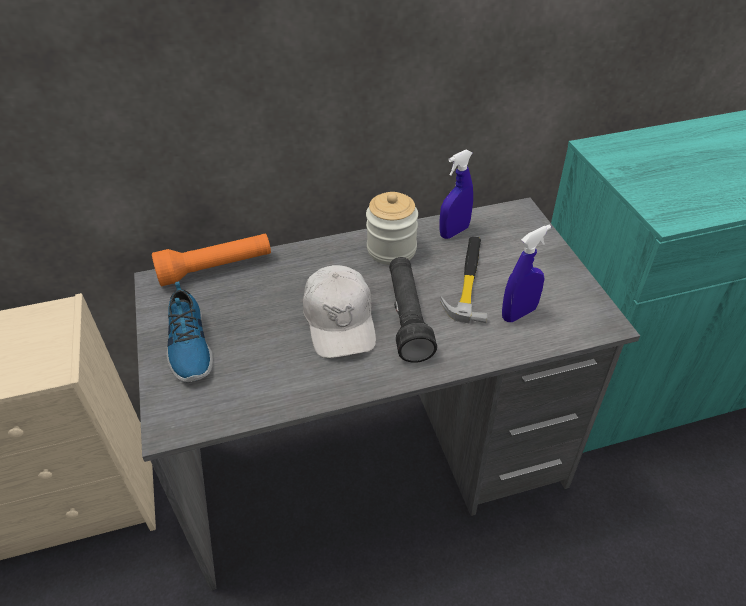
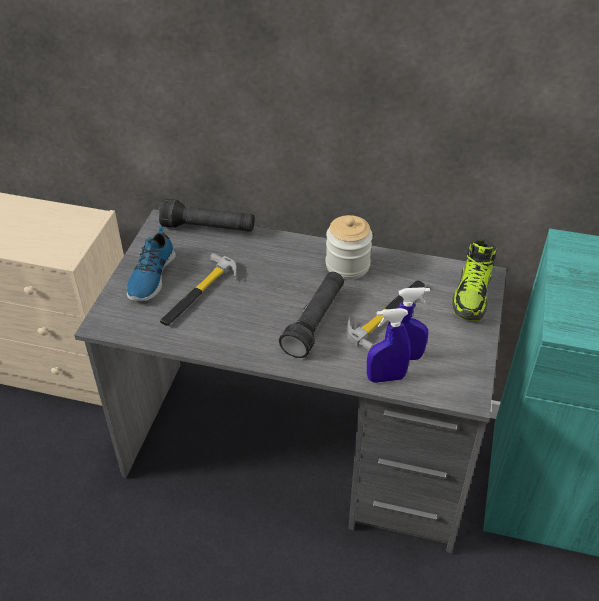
camera: 30 degrees right, 0 degrees up
(216, 269) = (208, 228): orange flashlight -> black flashlight
(261, 341) = (199, 294): none -> hammer
(340, 321) = (264, 303): white cap -> none
(454, 232) = (411, 271): blue spray bottle -> blue spray bottle (386, 378)
(525, 232) = (472, 296): none -> shoe

